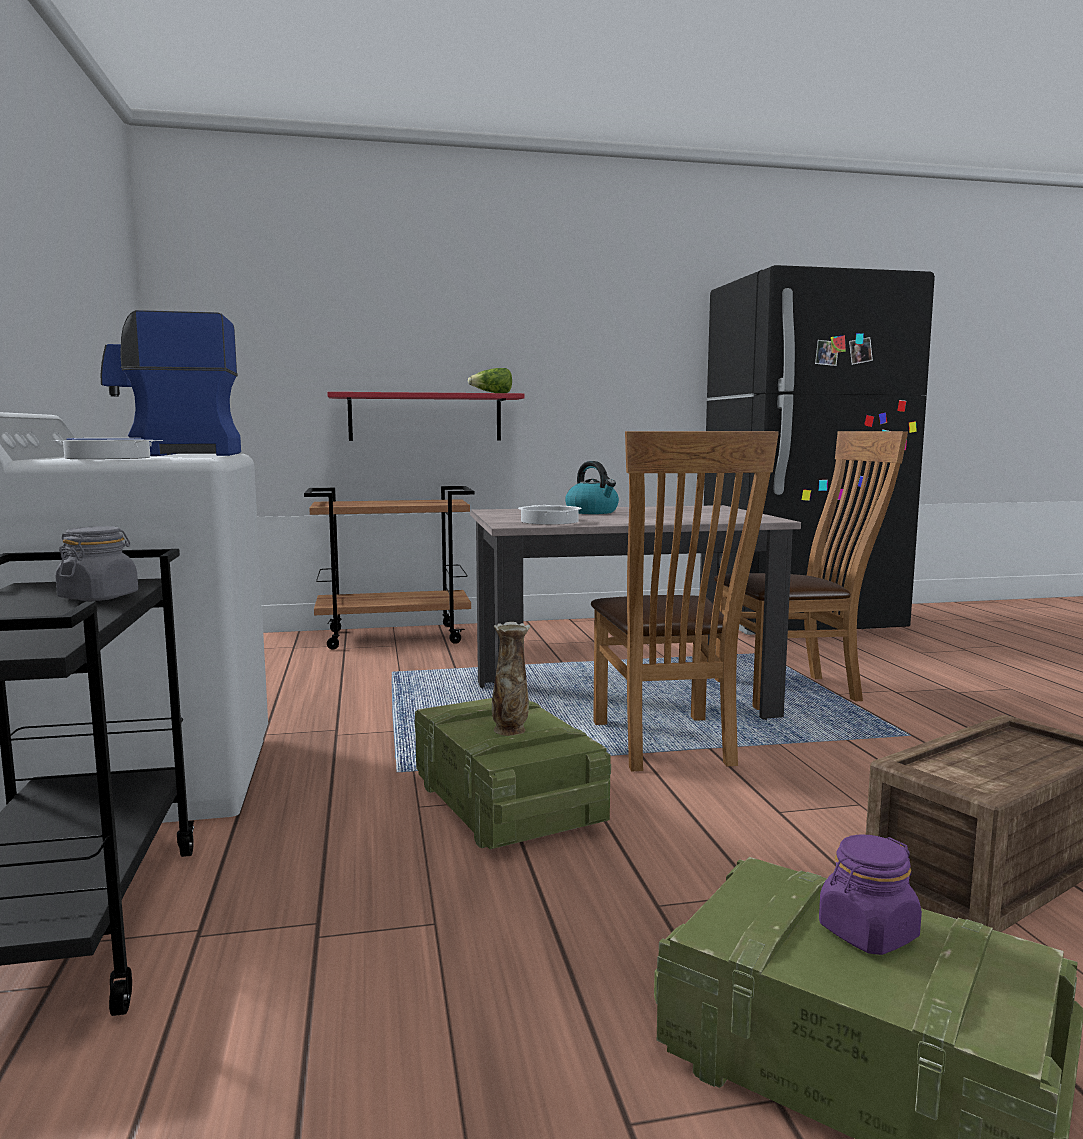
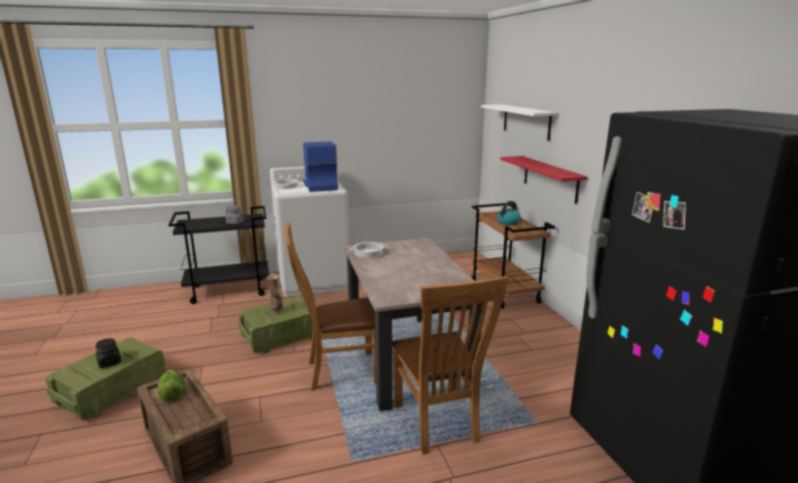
camera: 85 degrees right, 10 degrees up
(331, 330) = (526, 121): none -> white shelf
(492, 393) = (564, 173): lettuce -> lettuce (172, 393)
(592, 512) = (419, 260): kettle -> kettle (508, 222)
(867, 933) = (109, 362): purple jar -> black jar

